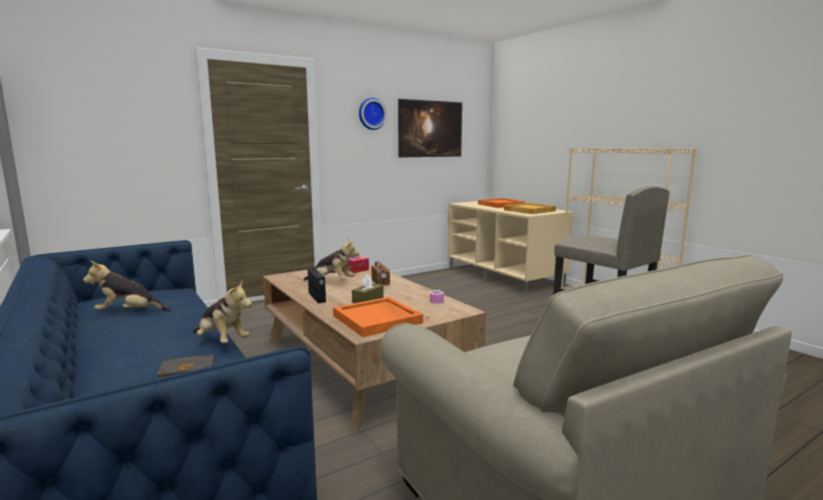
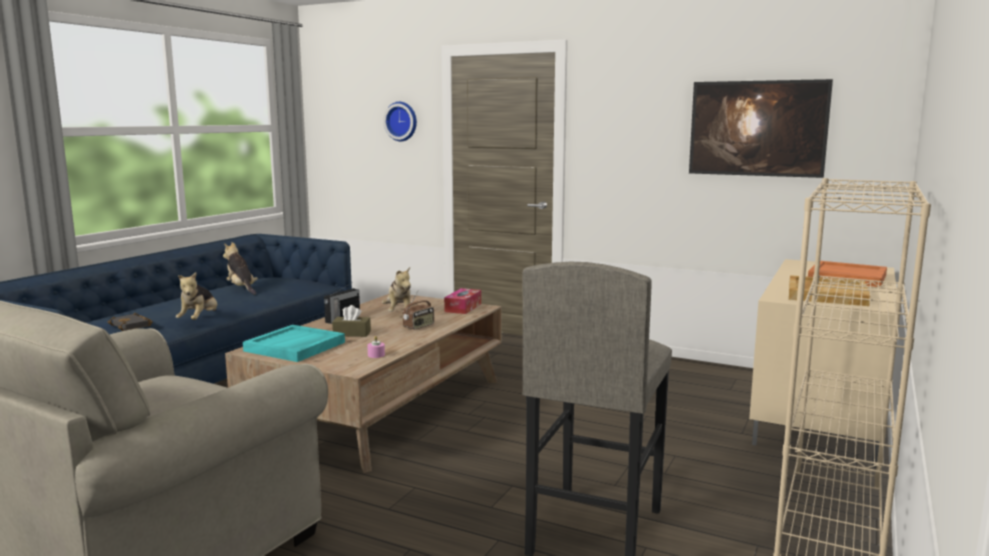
camera: 60 degrees right, 0 degrees up
(371, 114) = (646, 107): wall clock -> wall clock (402, 121)
(378, 319) = (295, 347): orange tray -> turquoise tray

